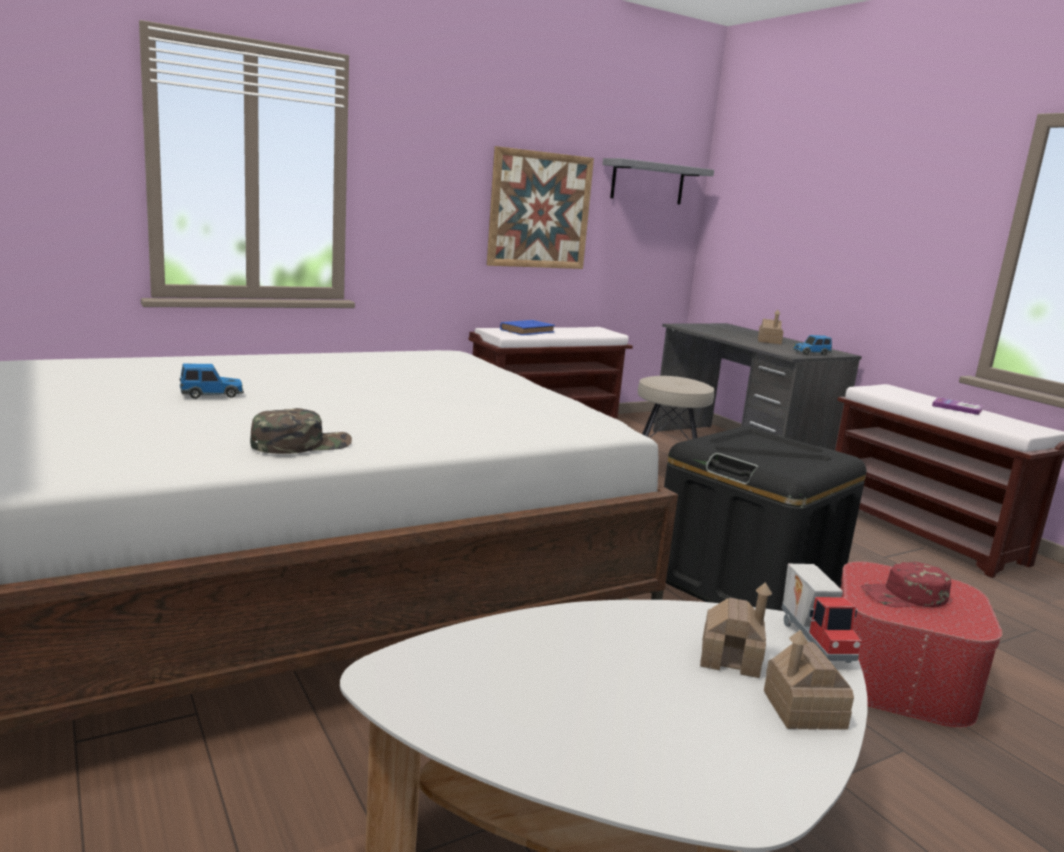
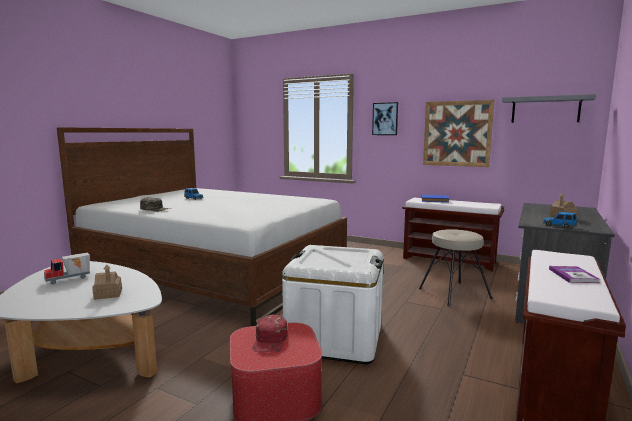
camera: 60 degrees right, 5 degrees down
(418, 170) = (385, 119): none -> picture
(746, 584) = (335, 338): black storage box -> white storage box
(803, 710) = (72, 308): toy house -> none
(816, 641) = (134, 305): toy truck -> toy truck (69, 279)
(905, 596) = (270, 340): red cap -> red cap turned 135 degrees counterclockwise

